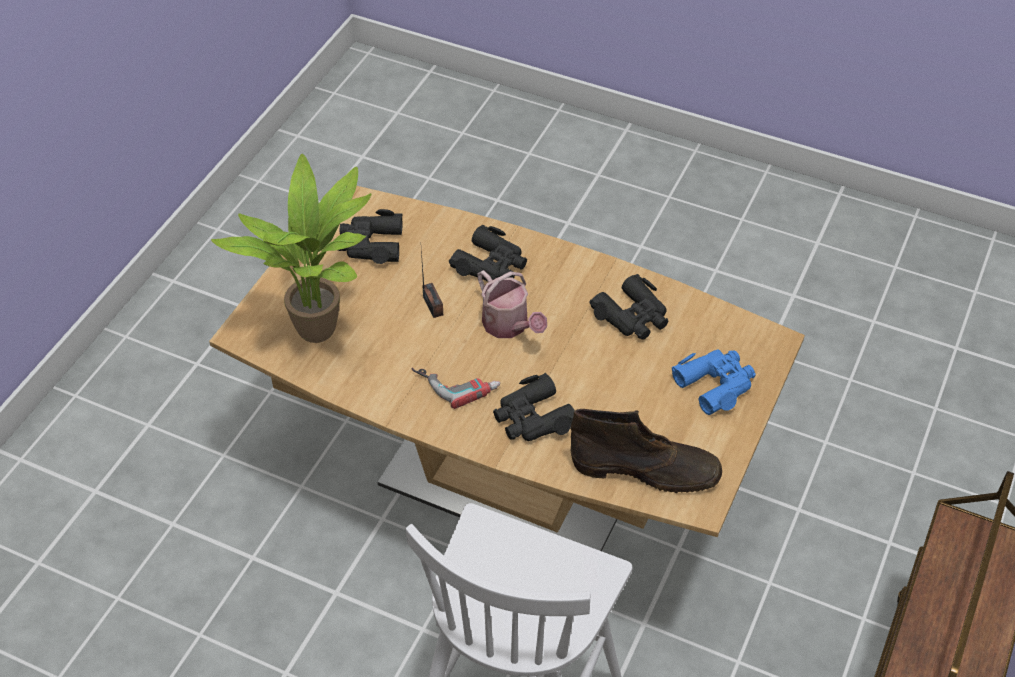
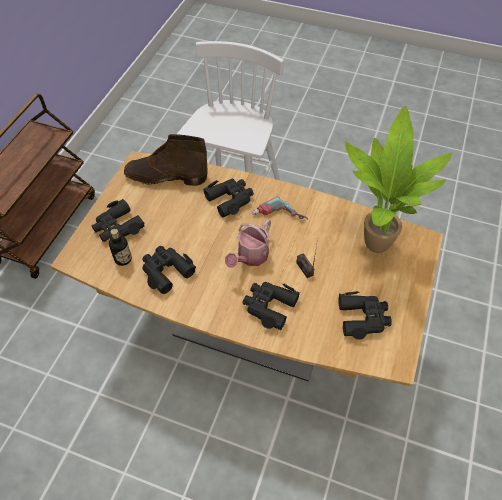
camera: 175 degrees right, 5 degrees up
(509, 326) = (250, 257): watering can -> watering can turned 105 degrees counterclockwise
(698, 336) = (123, 259): none -> bottle
(715, 384) = (117, 227): blue binoculars -> black binoculars

